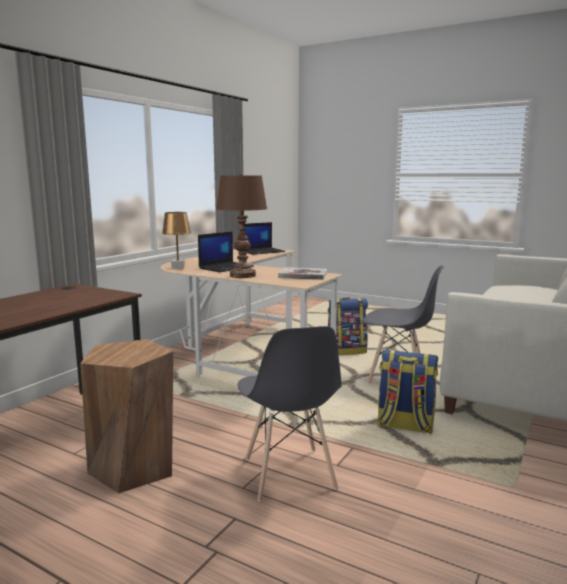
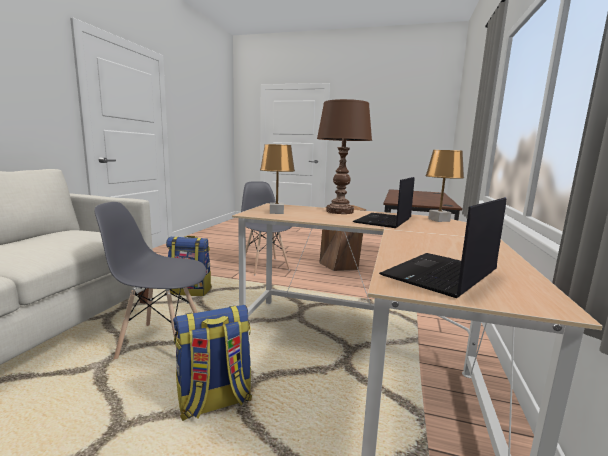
camera: 165 degrees right, 0 degrees up
(303, 275) = (277, 212): book -> brown table lamp

